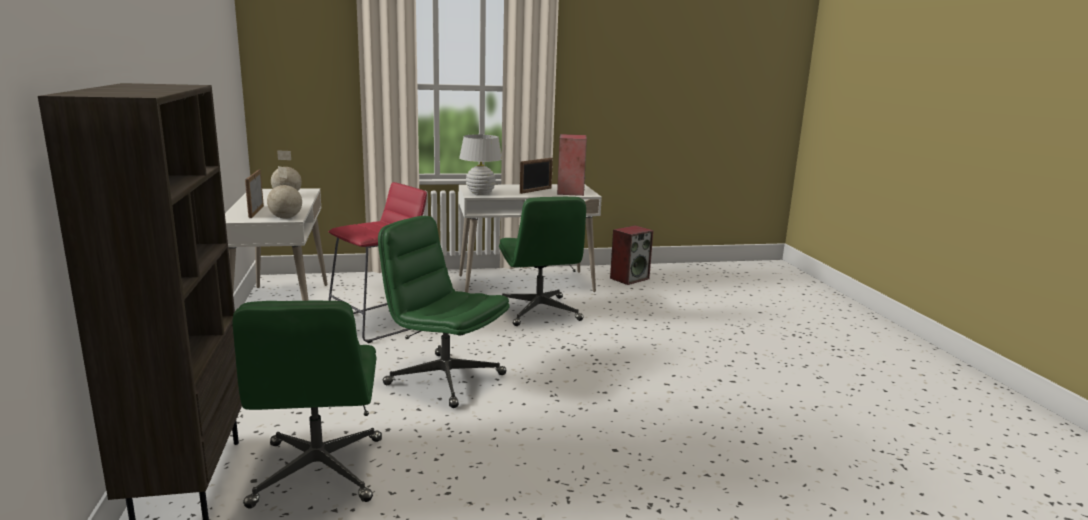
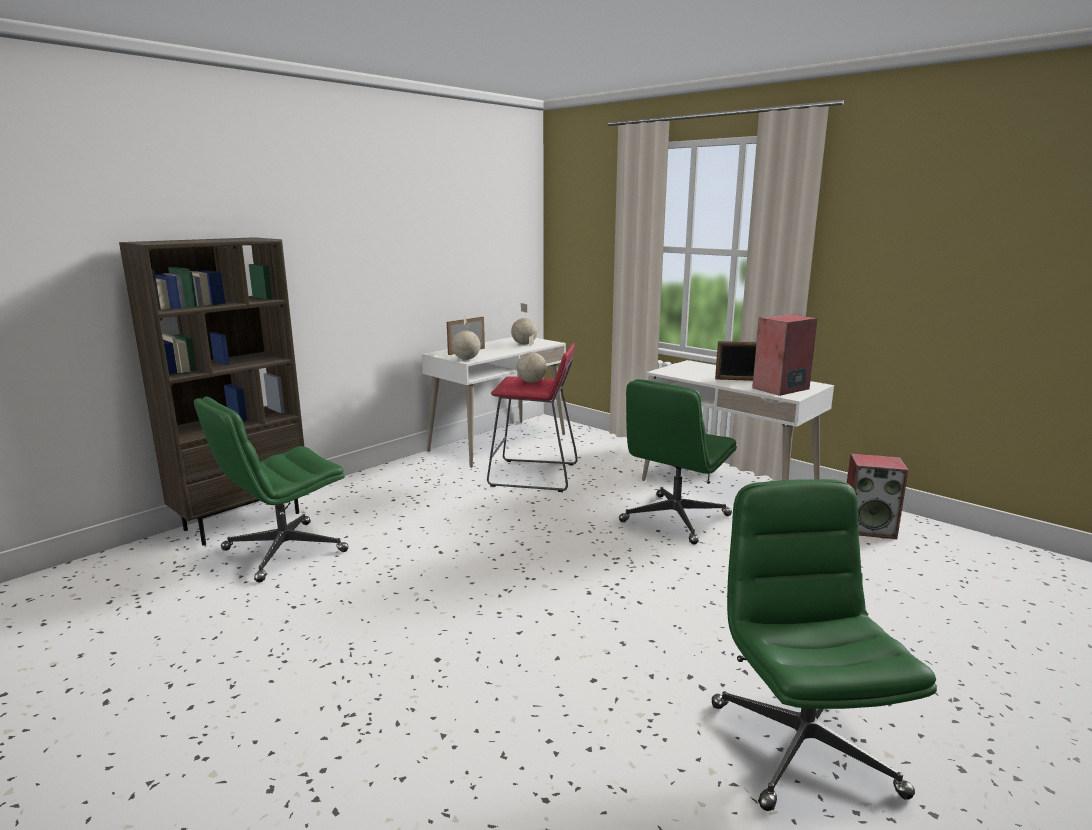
camera: 55 degrees right, 0 degrees up
(374, 227) = (532, 382): none -> globe
(444, 379) = (470, 535): green office chair -> green office chair (801, 746)
(480, 193) = (675, 371): white table lamp -> none

